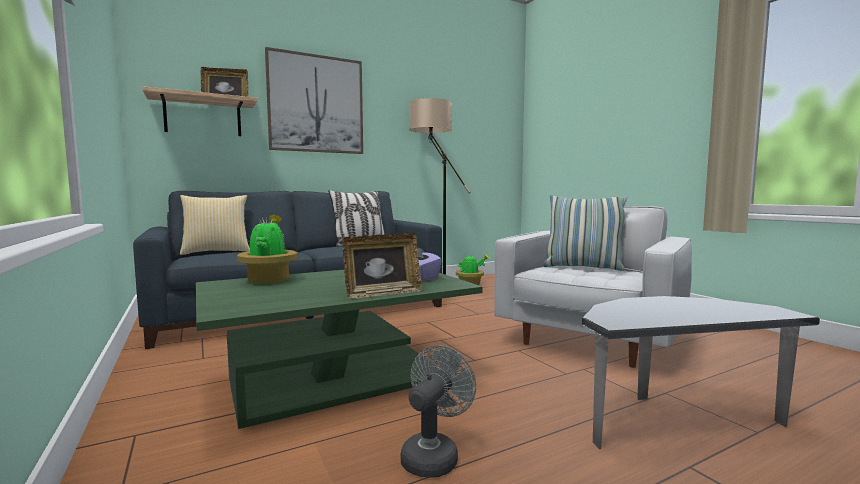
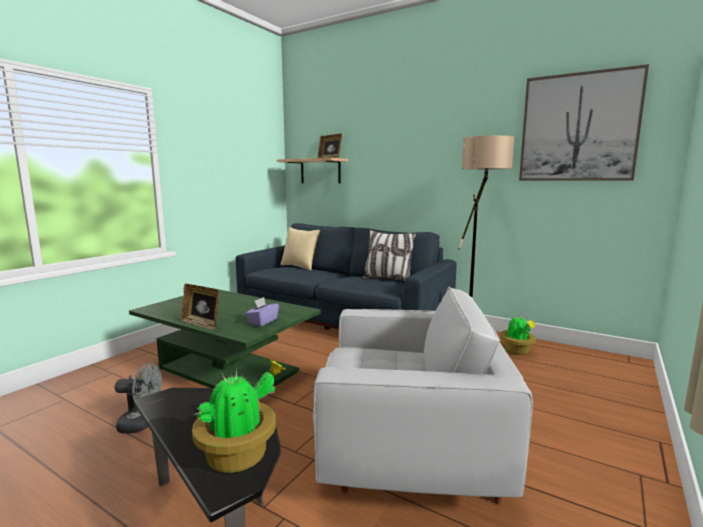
camera: 60 degrees right, 5 degrees up
(269, 280) = (225, 296): potted plant -> potted plant (240, 455)
(316, 104) = (392, 152): picture -> picture (578, 128)
(582, 267) = (407, 368): pillow -> none

